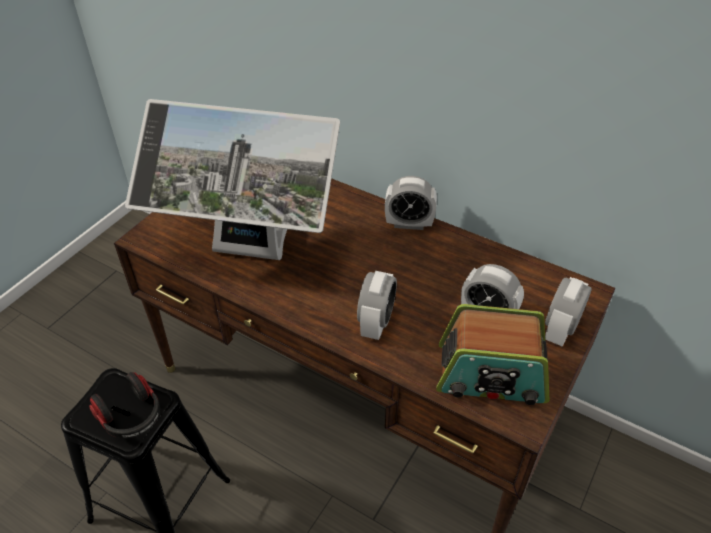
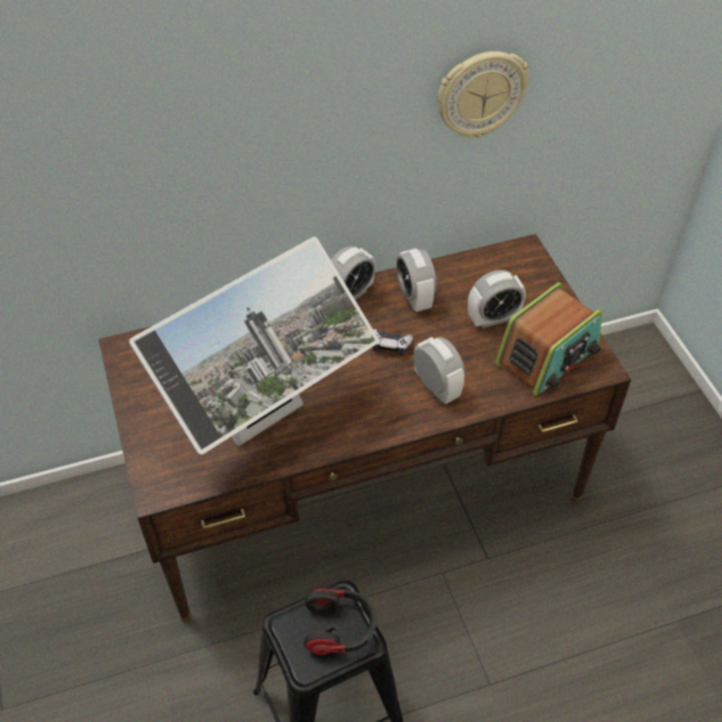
camera: 50 degrees left, 5 degrees up
(387, 272) = (390, 345): none -> game controller
(560, 330) = (544, 290): alarm clock -> alarm clock (414, 298)
(586, 92) = (480, 94): none -> wall clock

